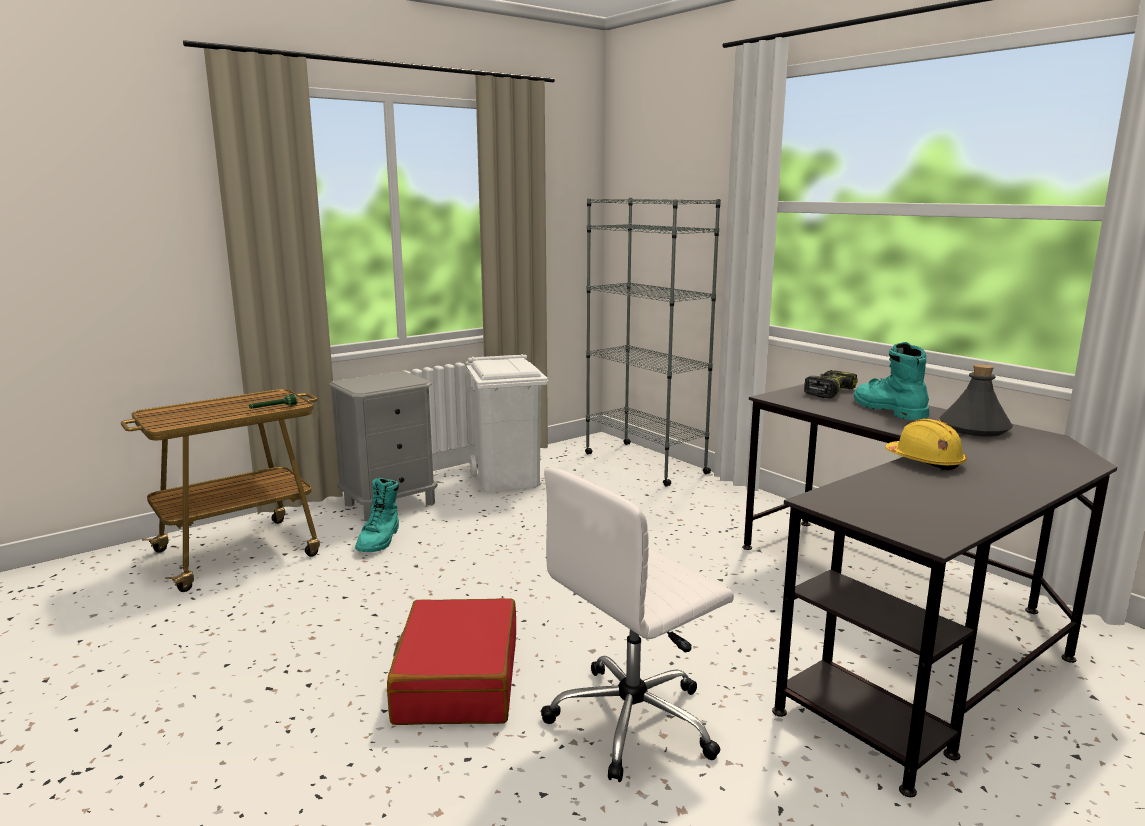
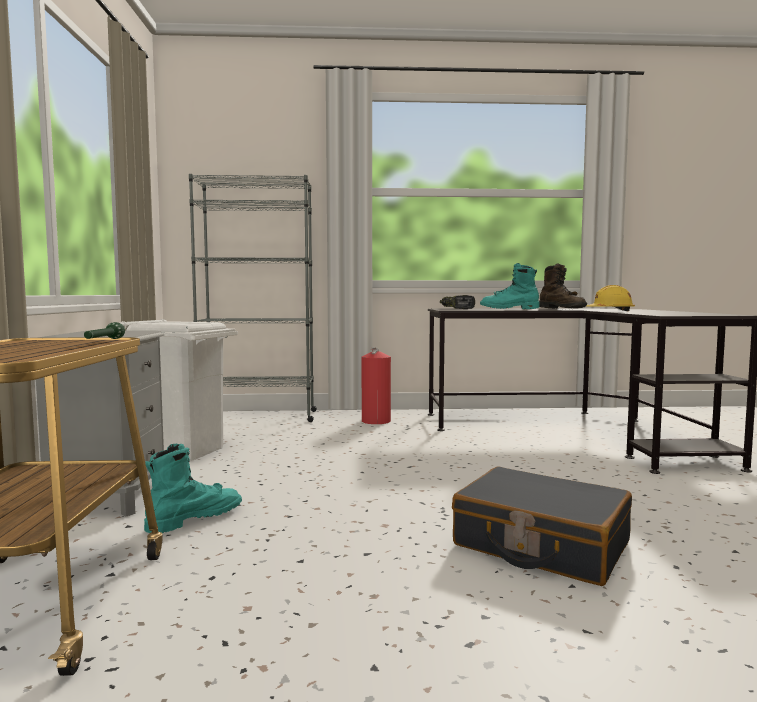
camera: 55 degrees left, 10 degrees down
(380, 540) = (194, 519): turquoise boot -> turquoise boot turned 90 degrees counterclockwise
(457, 680) = (540, 544): red suitcase -> black suitcase
(634, 720) = (645, 504): white office chair -> none
(726, 508) = (376, 420): none -> fire extinguisher
(975, 428) = (562, 308): grey bottle -> brown boot

